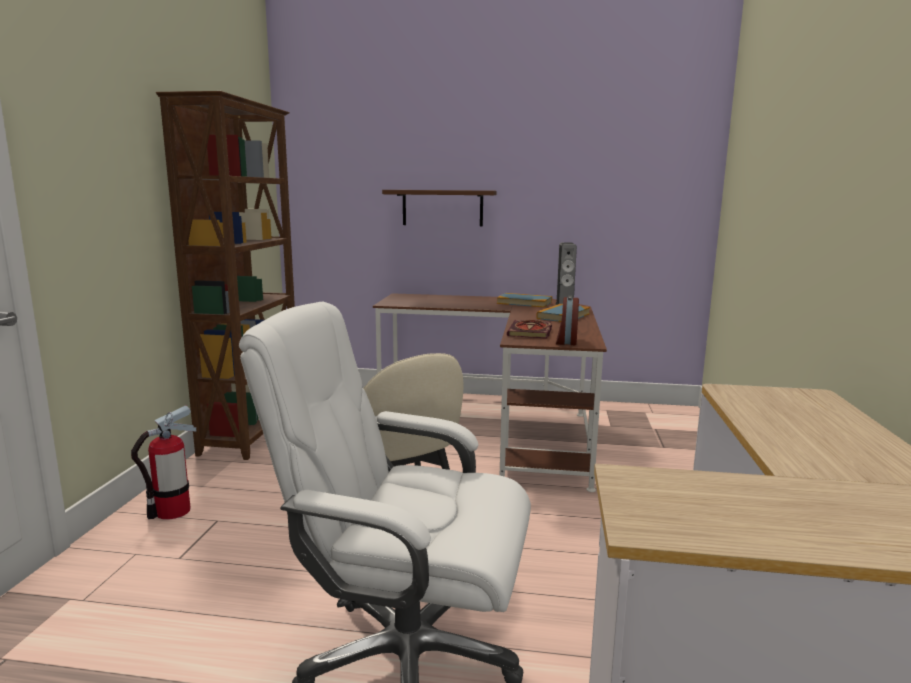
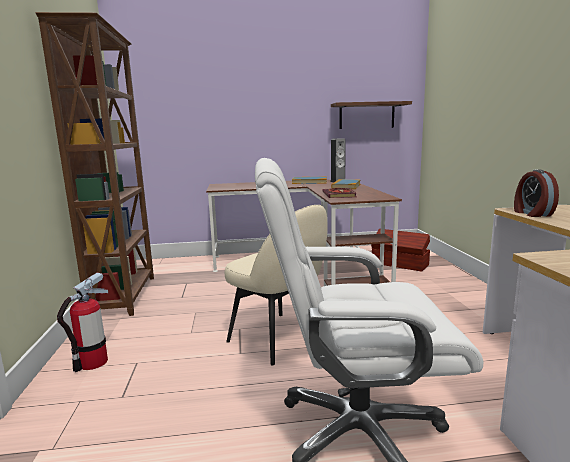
camera: 15 degrees left, 0 degrees up
(442, 208) = (242, 119): brown shelf -> brown shelf (366, 115)
(566, 341) = (370, 197): alarm clock -> alarm clock (531, 213)
(643, 439) = (400, 264): none -> brown storage box

